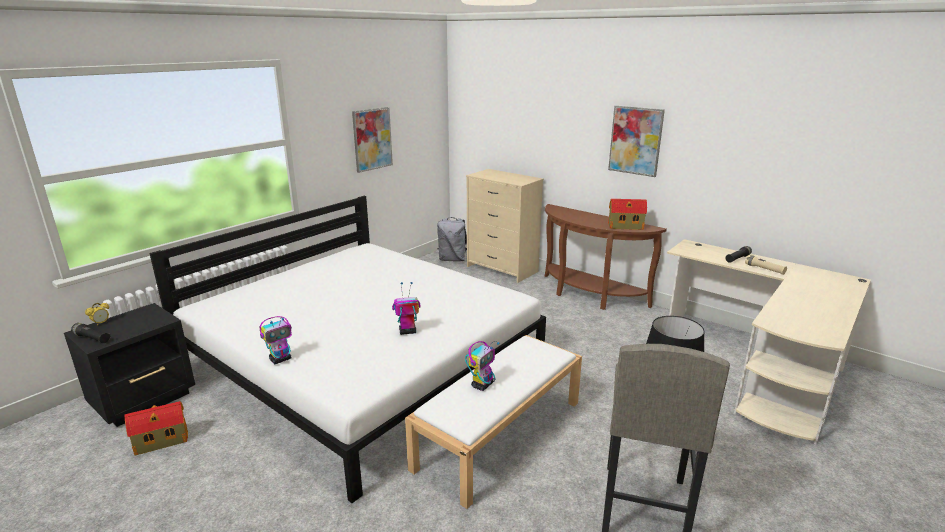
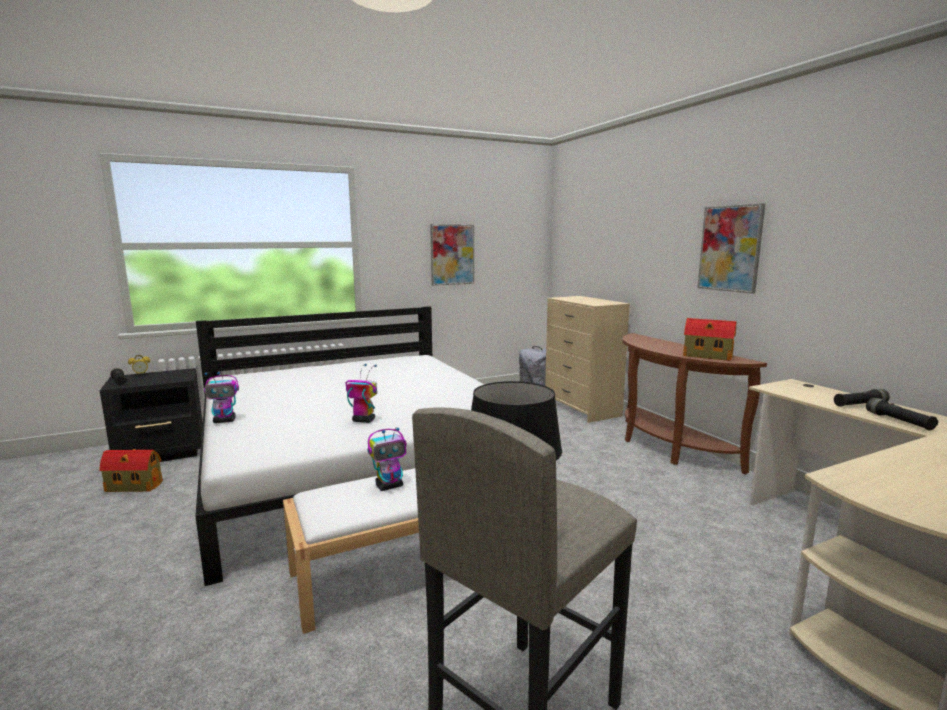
camera: 25 degrees right, 10 degrees down
(764, 269) = (898, 421): beige flashlight -> black flashlight

